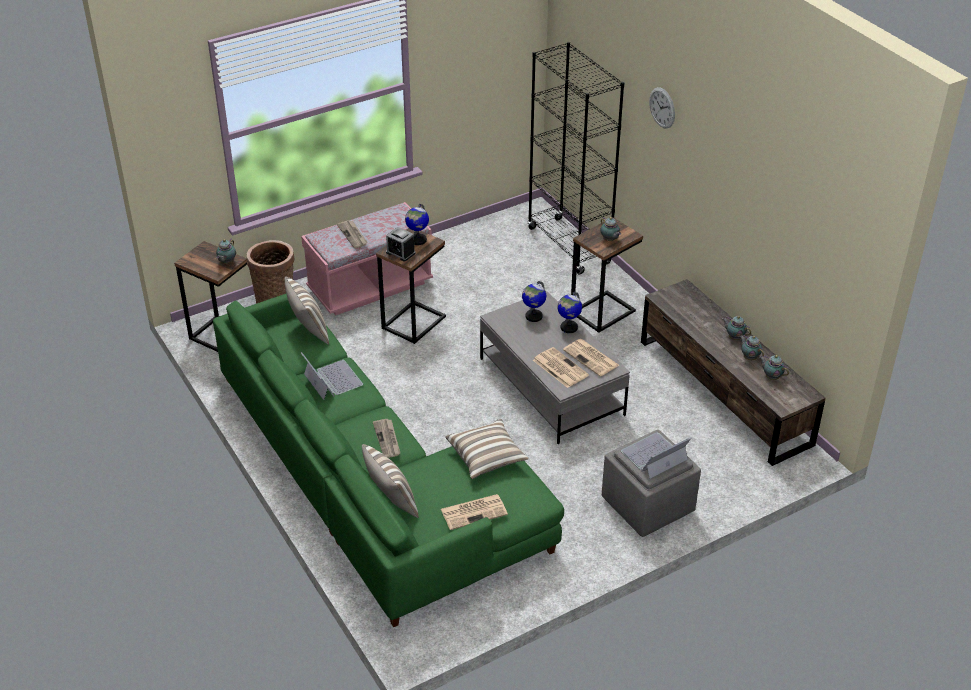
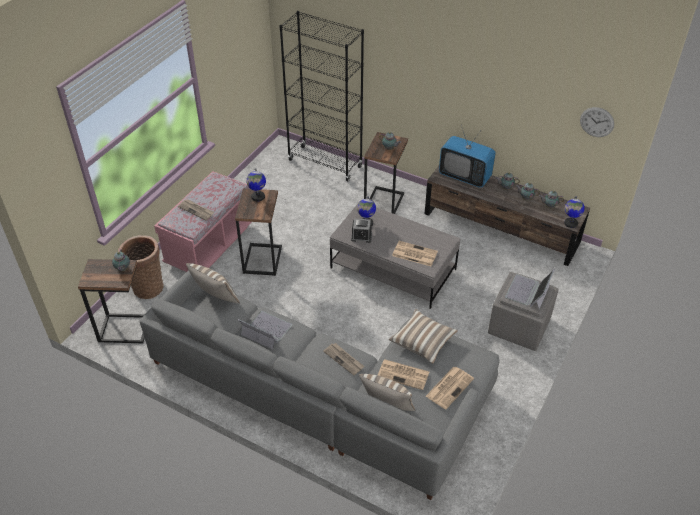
camera: 30 degrees left, 5 degrees up
(373, 482) = (329, 394): green sofa -> grey sofa
(400, 253) = (253, 211): alarm clock -> alarm clock (361, 237)
(568, 327) = (396, 222): globe -> globe (570, 223)
(591, 358) = (429, 238): newspaper -> newspaper (404, 374)
(662, 107) = (405, 40): wall clock -> wall clock (597, 122)
(695, 307) = (465, 176): none -> television

